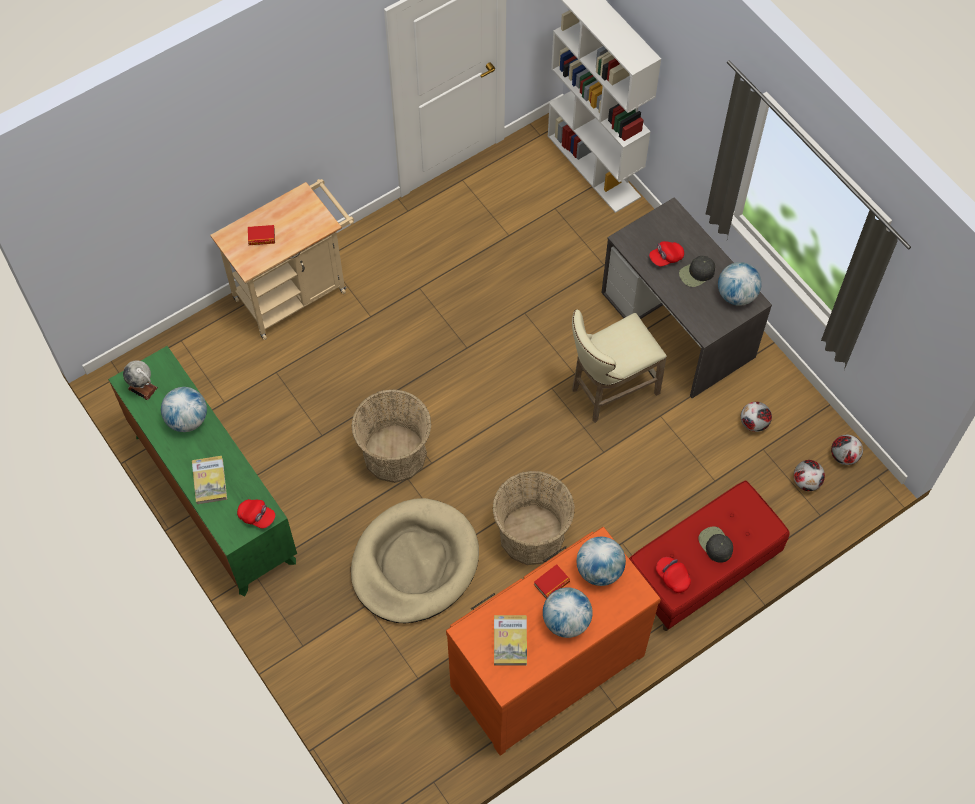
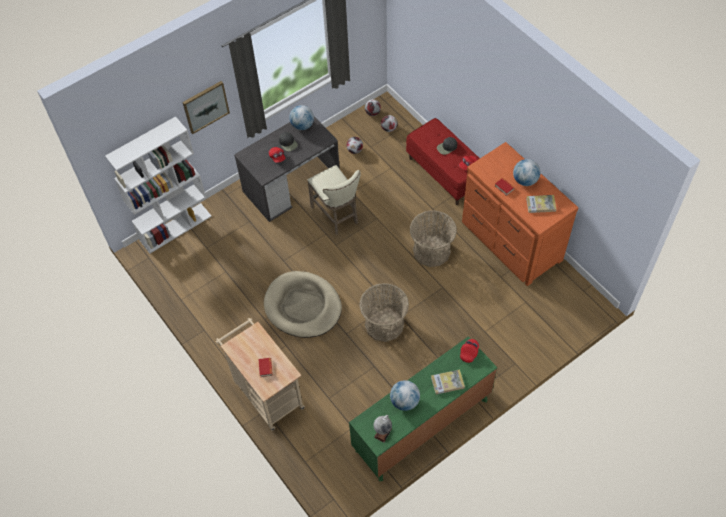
camera: 90 degrees left, 5 degrees down
(414, 563) = (455, 308): beige dog bed -> beige dog bed (303, 306)
(599, 570) = (493, 167): globe -> none
(696, 106) = (205, 106): none -> picture

